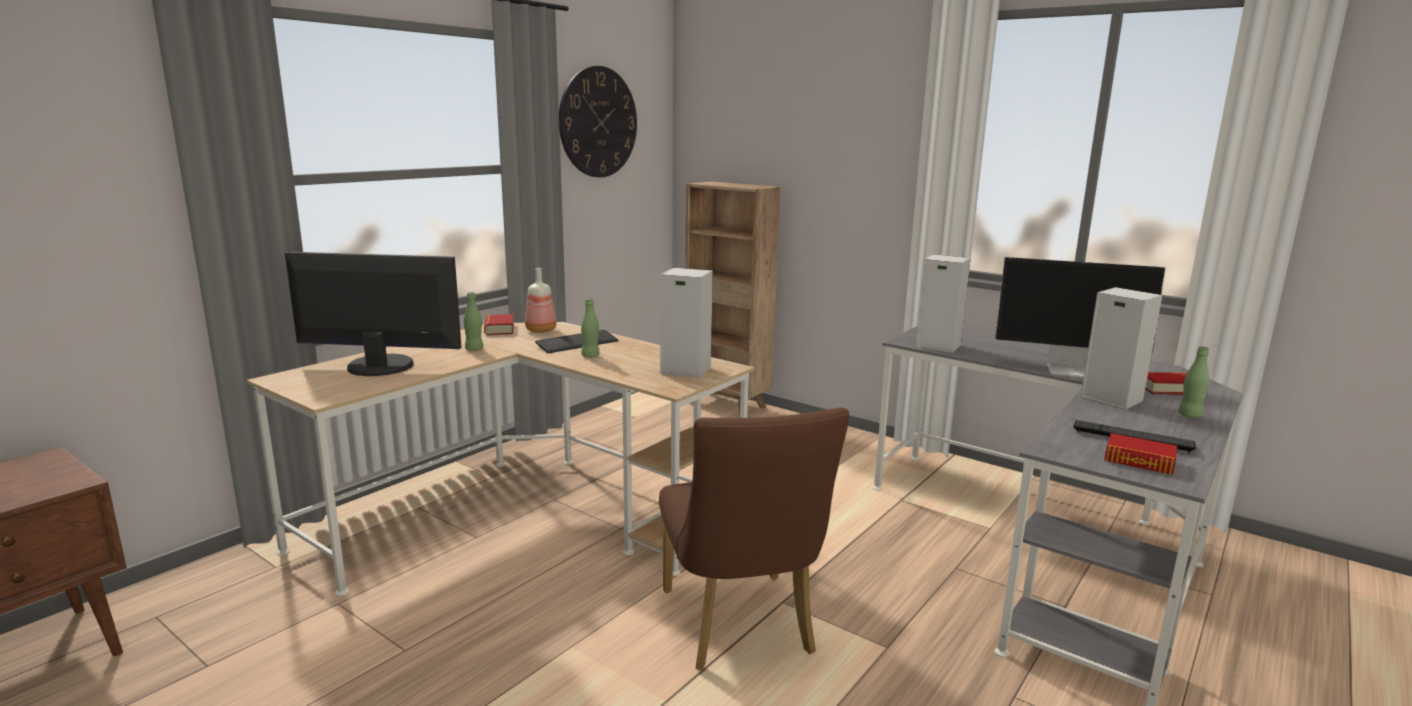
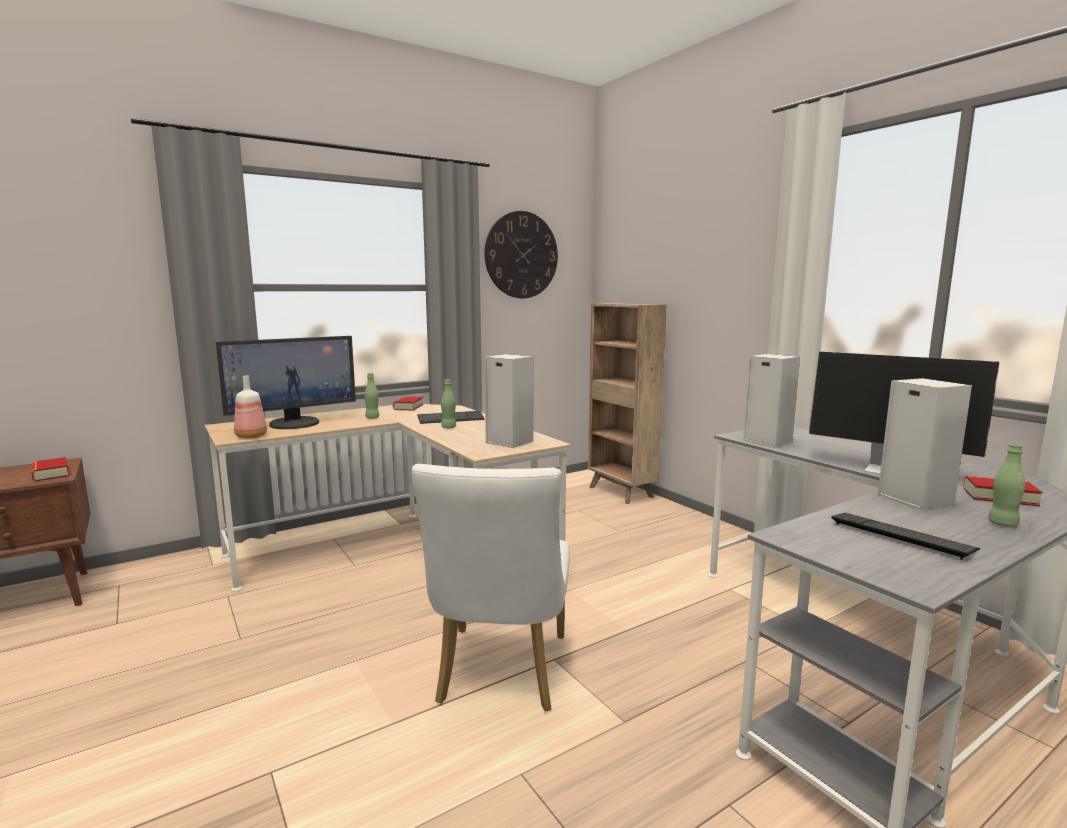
camera: 20 degrees right, 5 degrees down
(379, 367) = (294, 423): monitor -> monitor turned 120 degrees clockwise
(541, 330) = (437, 409): bottle -> bottle (251, 436)
(740, 628) = (500, 675): brown chair -> white chair
(1139, 461) = (884, 559): book -> book (51, 474)

